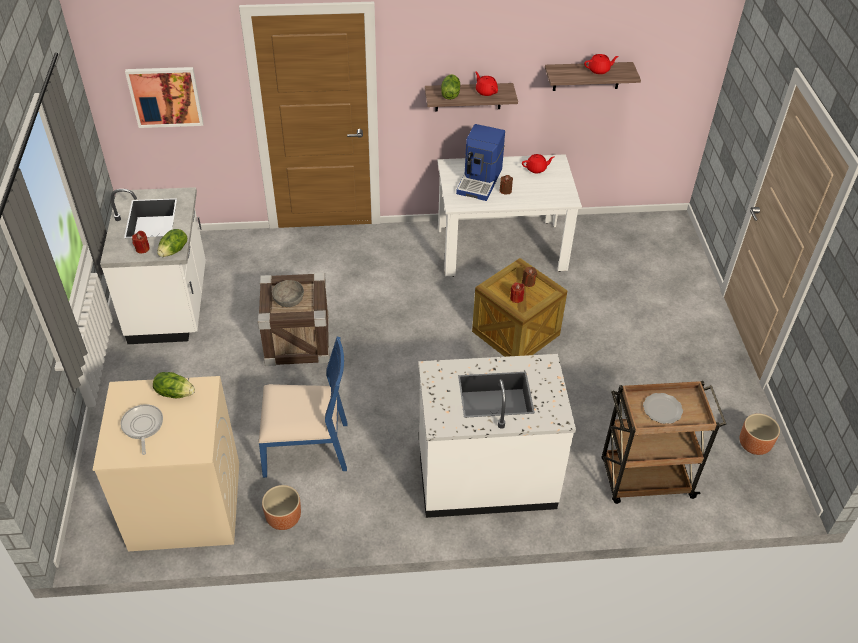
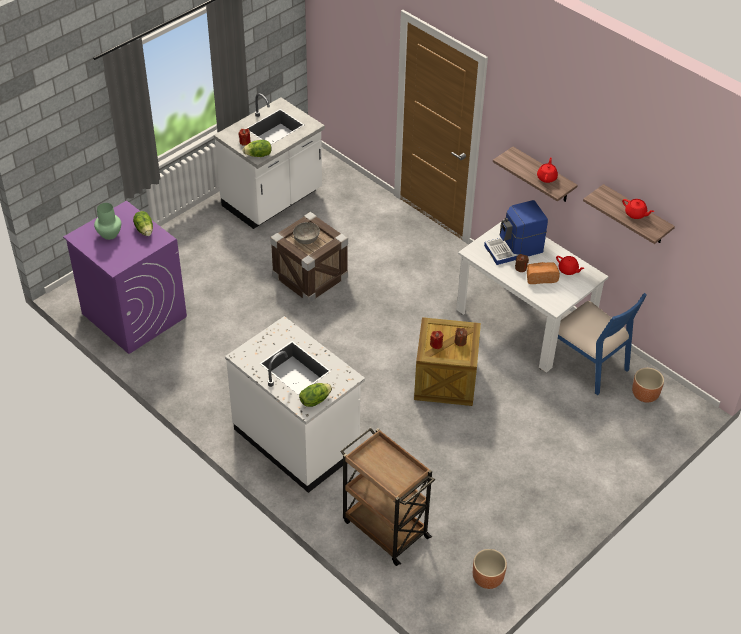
camera: 50 degrees right, 0 degrees up
(142, 426) = (109, 234): frying pan -> green vase
(165, 96) = (348, 50): picture -> none
(184, 506) = (133, 315): beige washing machine -> purple washing machine
(284, 519) = (167, 364): brown planter -> brown planter (645, 395)
(307, 447) = (229, 339): blue chair -> blue chair (587, 364)
(450, 94) = (518, 163): lettuce -> lettuce (314, 400)
(528, 187) = (541, 278): none -> bread
(663, 409) = (384, 464): plate -> none

